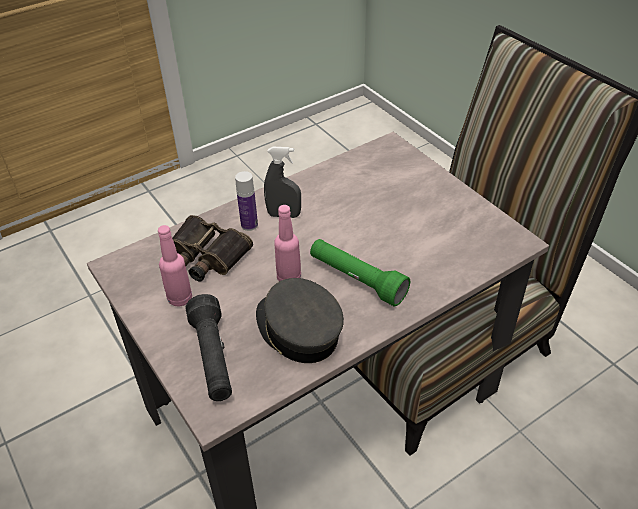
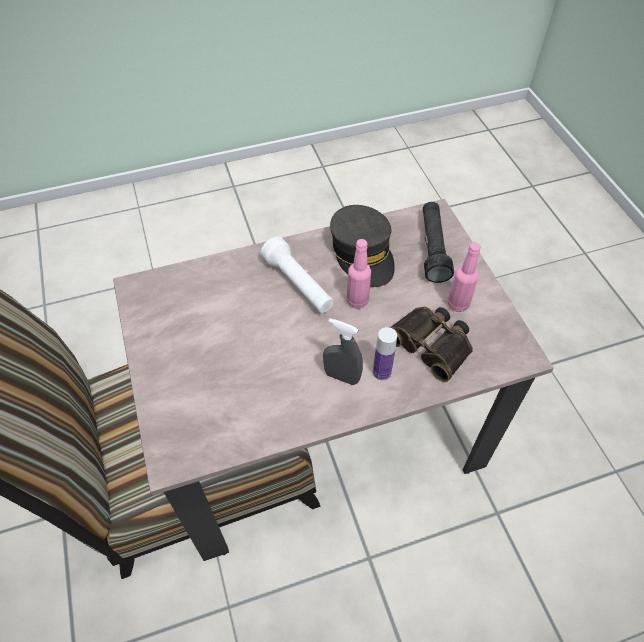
camera: 165 degrees left, 10 degrees up
(357, 280) = (298, 285): green flashlight -> white flashlight

